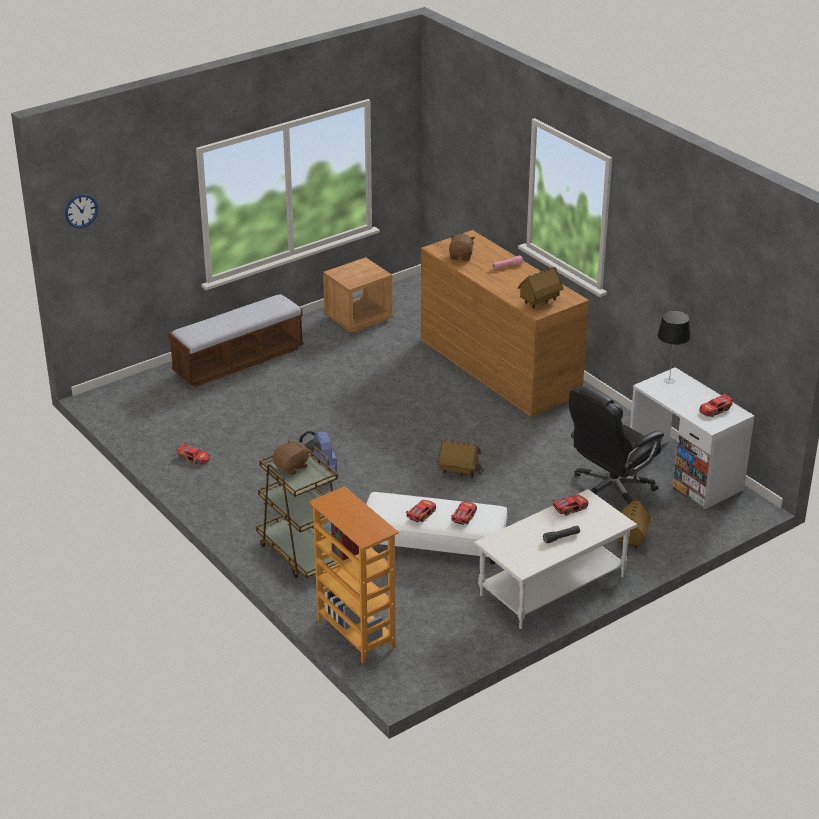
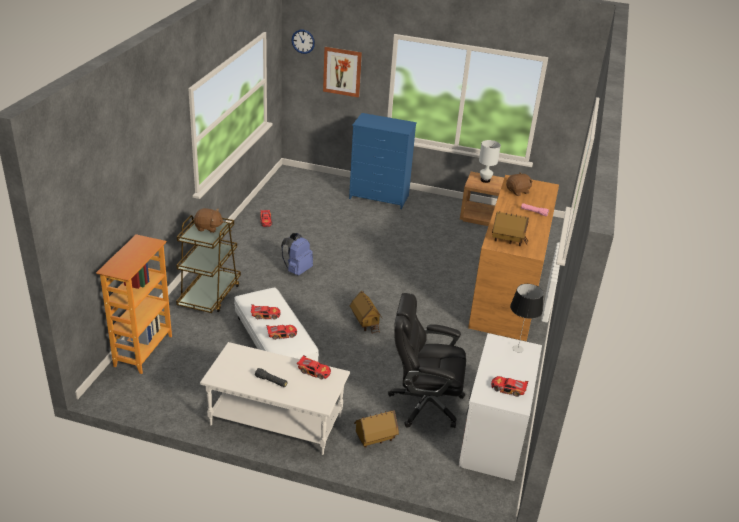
camera: 50 degrees right, 0 degrees up
(139, 226) = (342, 71): none -> picture
(239, 361) = (379, 197): bench -> blue dresser
(352, 272) = (485, 180): none -> white table lamp

